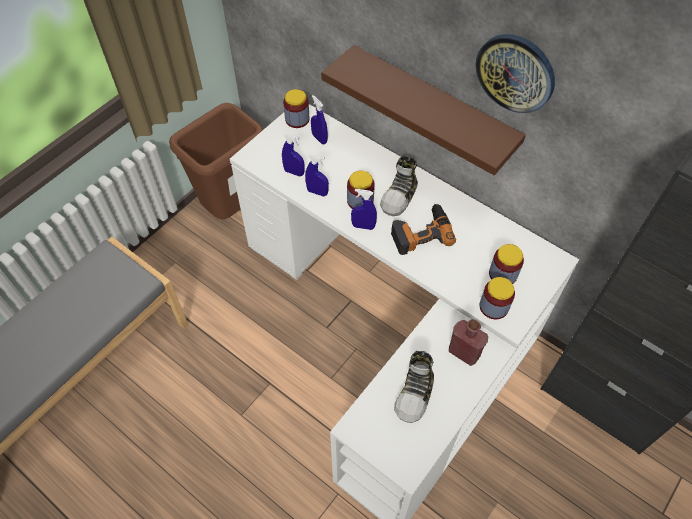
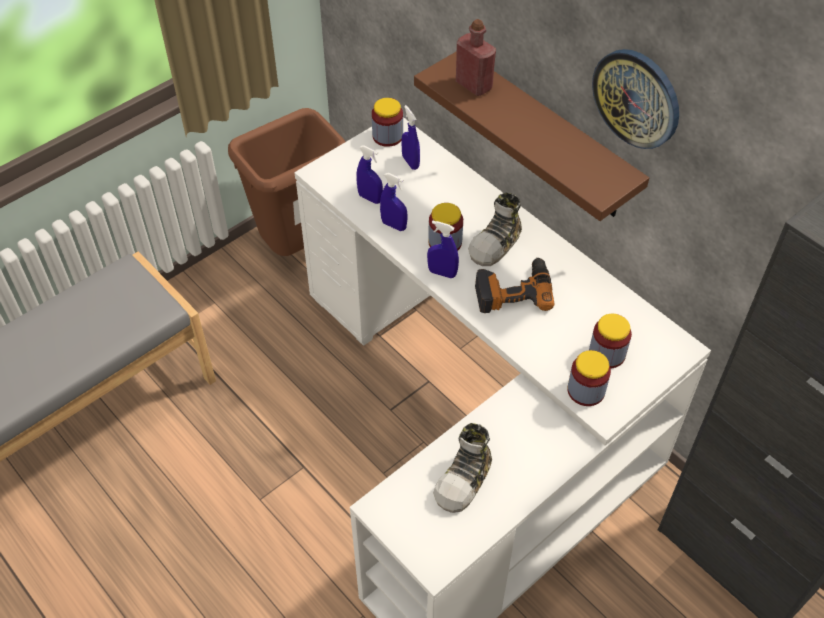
camera: 10 degrees right, 5 degrees down
(464, 352) = (537, 441): red bottle -> red bottle (474, 85)

